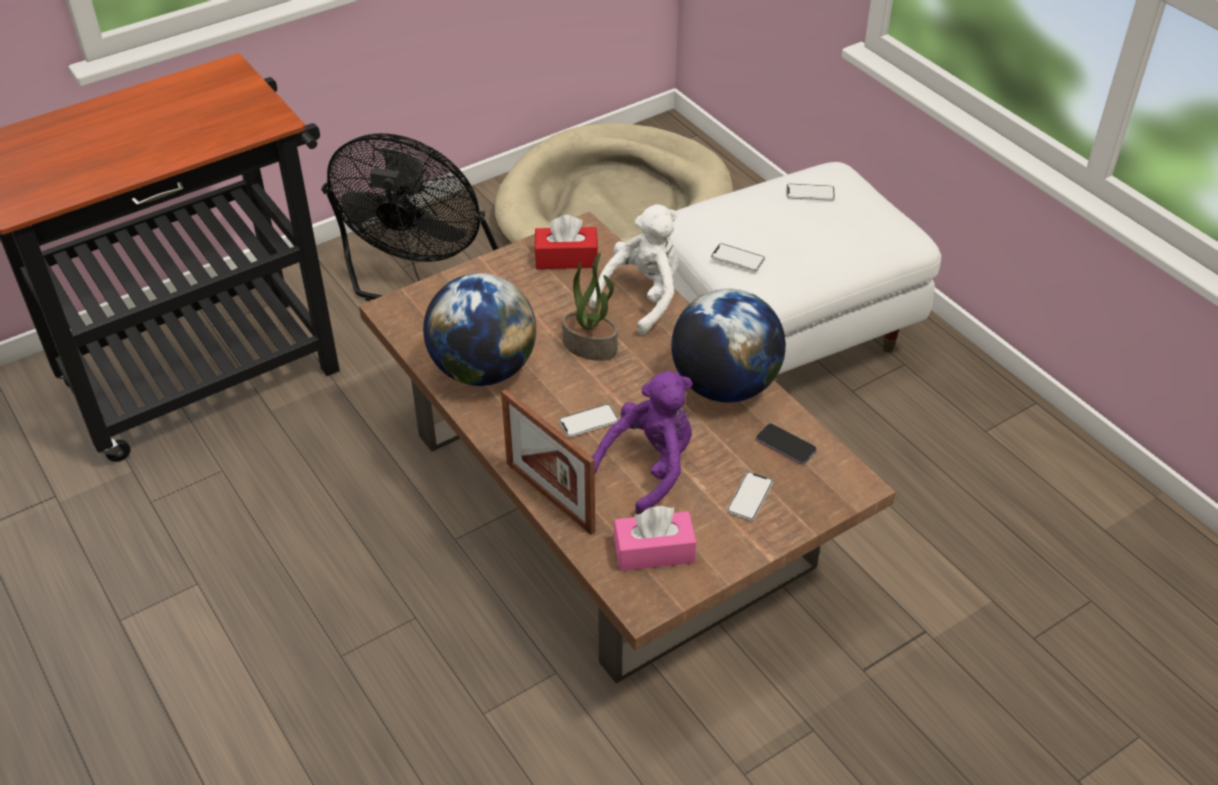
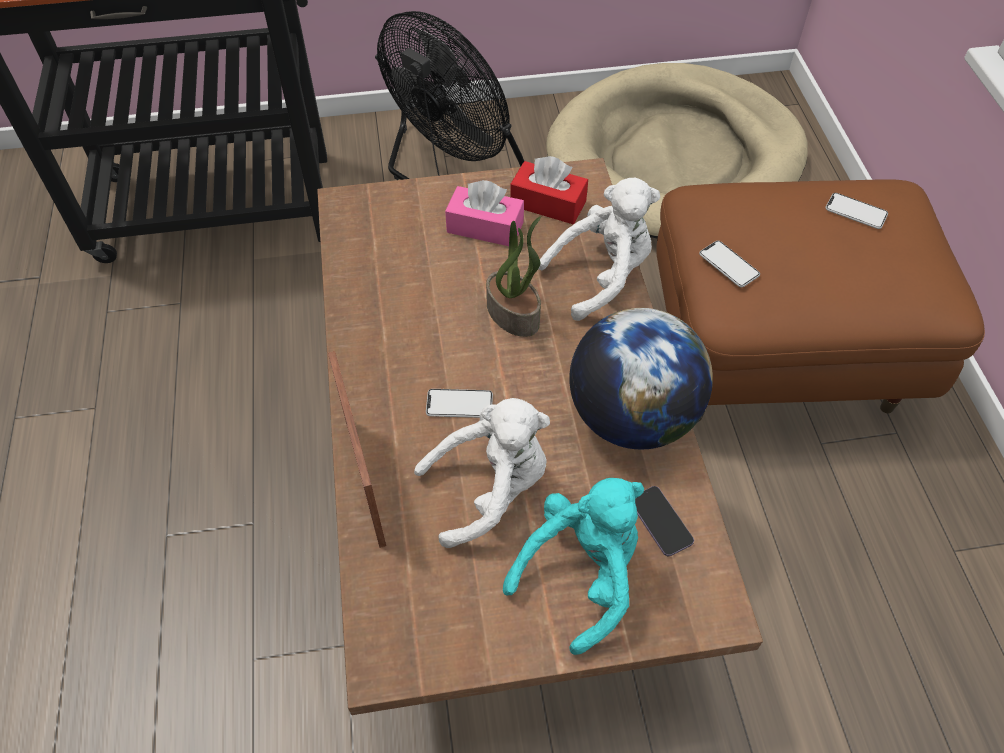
camera: 25 degrees right, 10 degrees up
(483, 370) = (389, 302): globe -> none
(649, 468) = (490, 488): purple plush toy -> white plush toy
(654, 551) = (434, 600): pink tissue box -> pink tissue box (485, 227)
(750, 497) = (581, 574): phone -> turquoise plush toy
(785, 337) = (778, 355): white ottoman -> brown ottoman

